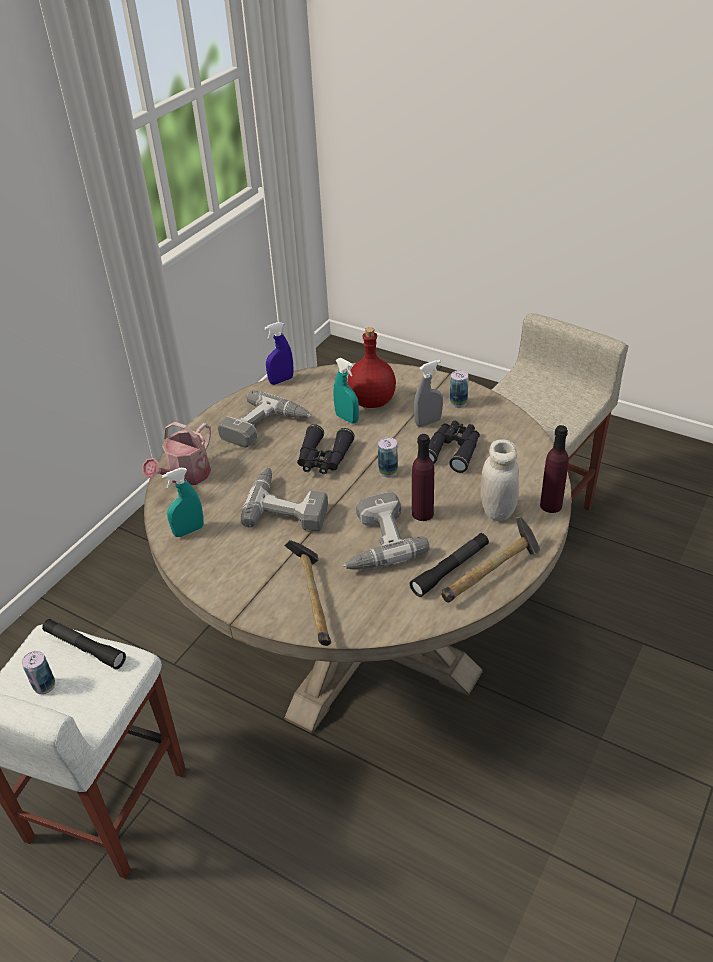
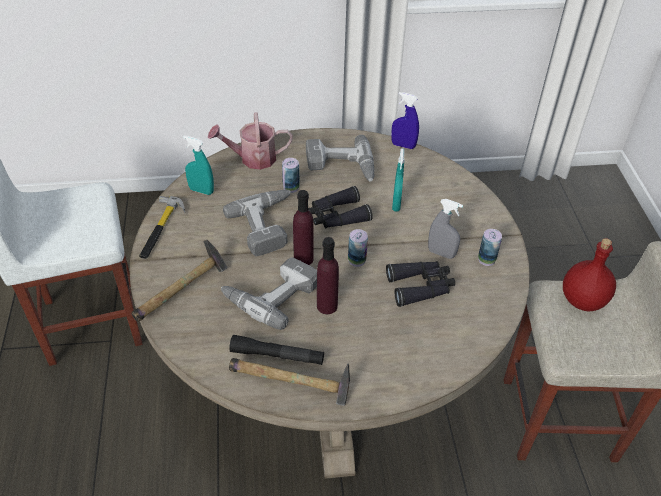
camera: 50 degrees right, 5 degrees up
(44, 686) = (57, 214): can -> can (291, 187)
(84, 648) = (99, 213): black flashlight -> none
(211, 583) = (161, 229): none -> hammer
(371, 402) = (431, 207): red bottle -> red bottle (582, 300)
(497, 511) = (372, 353): white jar -> none
(551, 505) = (413, 387): purple bottle -> purple bottle (303, 259)

